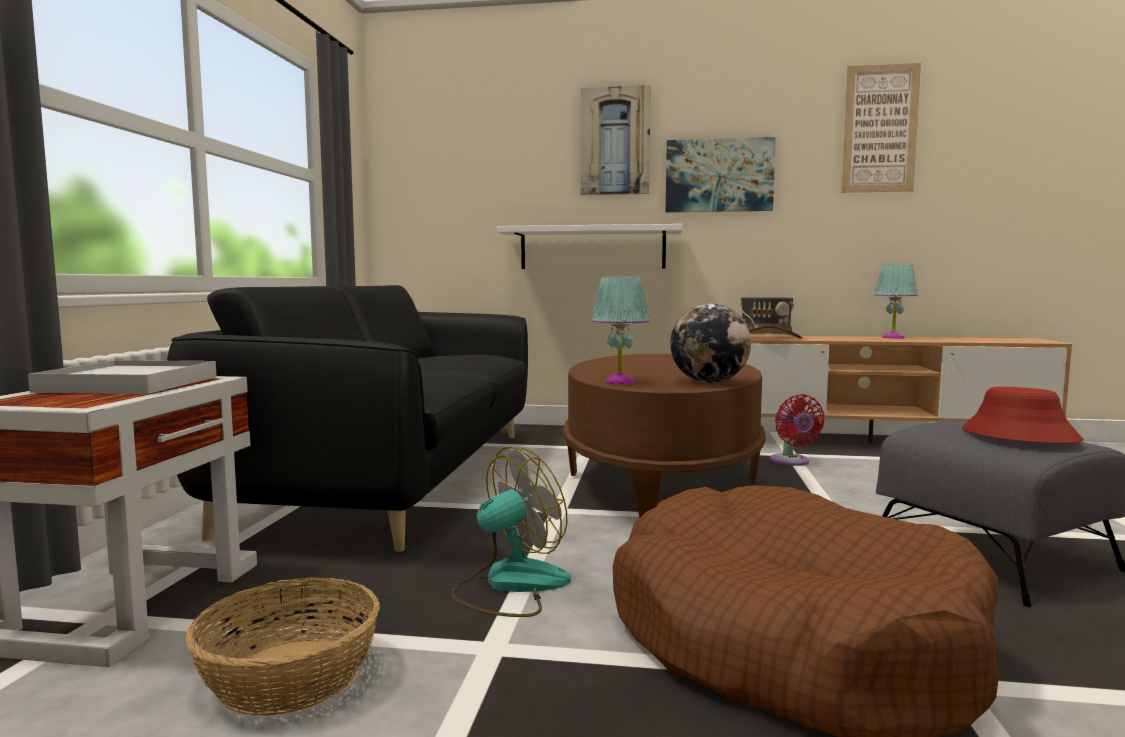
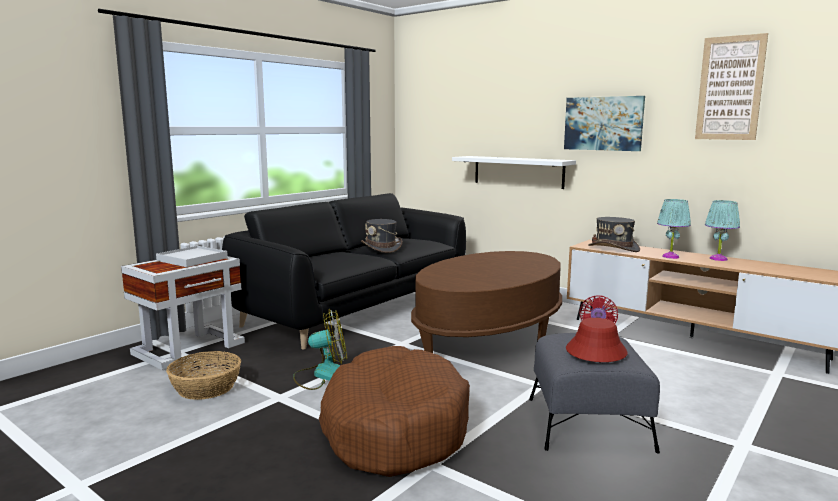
camera: 30 degrees right, 5 degrees up
(438, 363) = (381, 248): none -> grey hat
(615, 141) = (535, 98): picture -> none
(620, 382) = (432, 277): turquoise table lamp -> turquoise table lamp (670, 256)
(709, 382) = (478, 284): globe -> none

